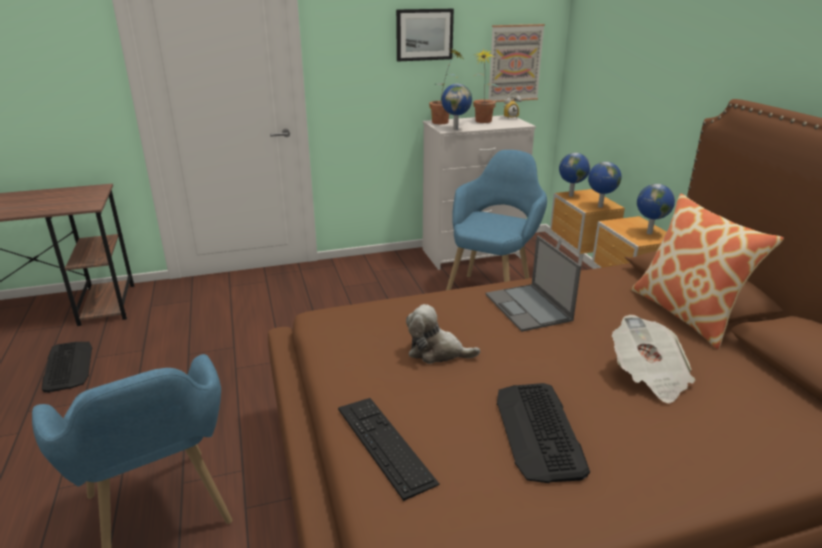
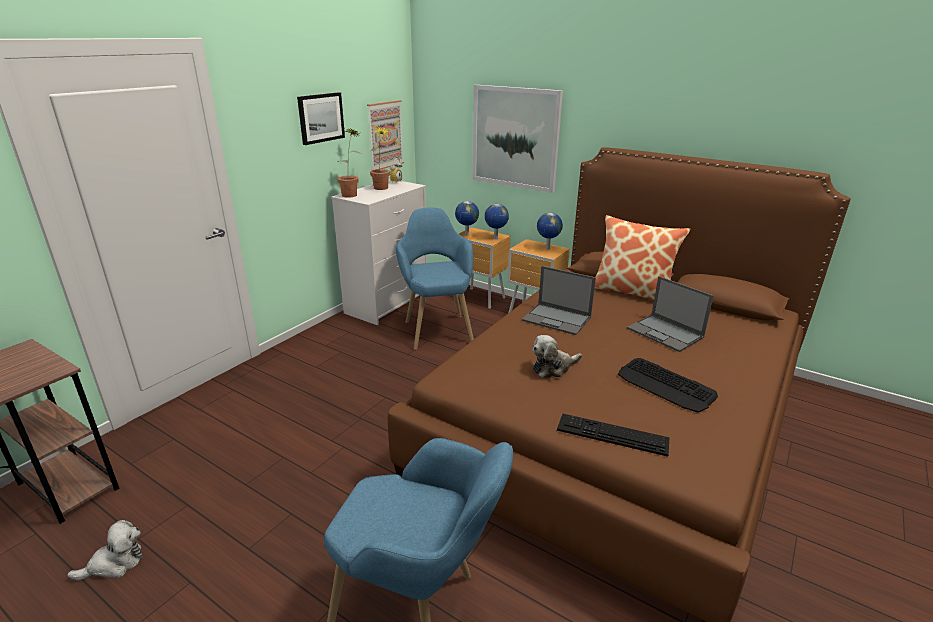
camera: 40 degrees left, 0 degrees up
(68, 366) = (115, 563): keyboard -> plush toy
(456, 129) = (373, 198): globe -> none
(649, 376) = (665, 333): newspaper -> laptop
(651, 78) = (515, 138): none -> picture

